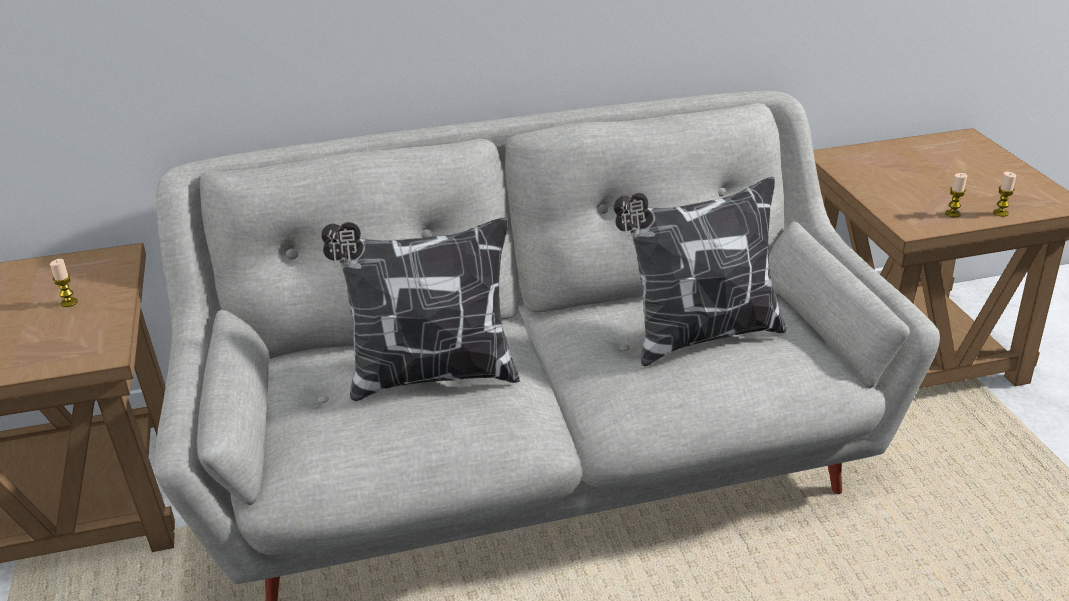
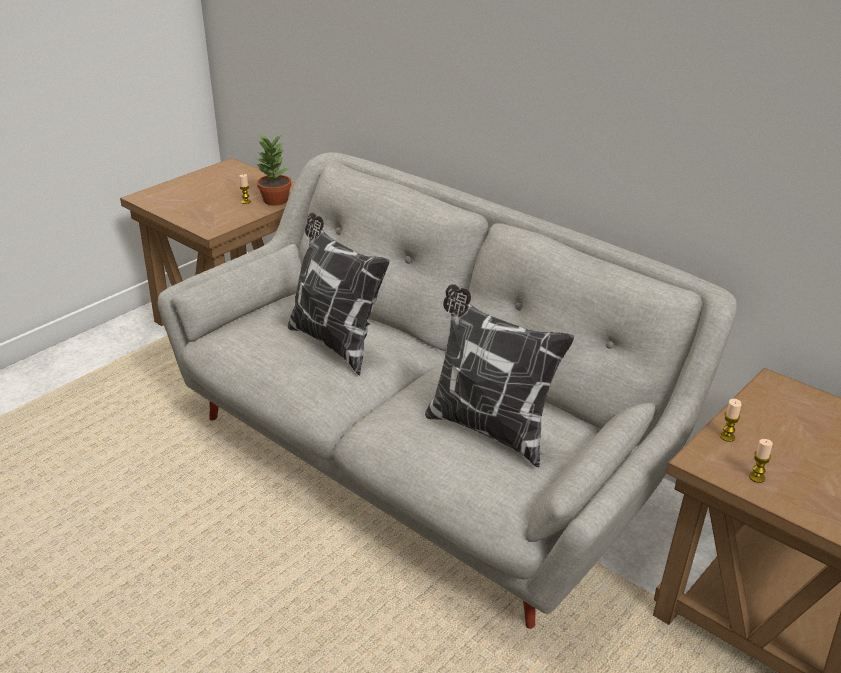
camera: 55 degrees right, 0 degrees up
(104, 280) = (275, 200): none -> potted plant
(1000, 213) = (799, 506): candle -> candle (727, 437)

